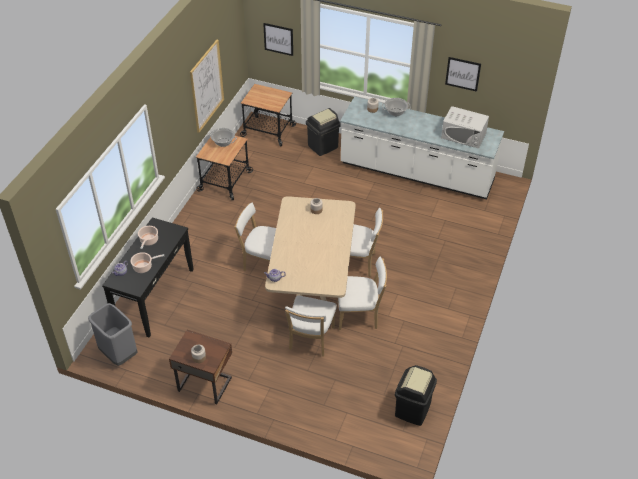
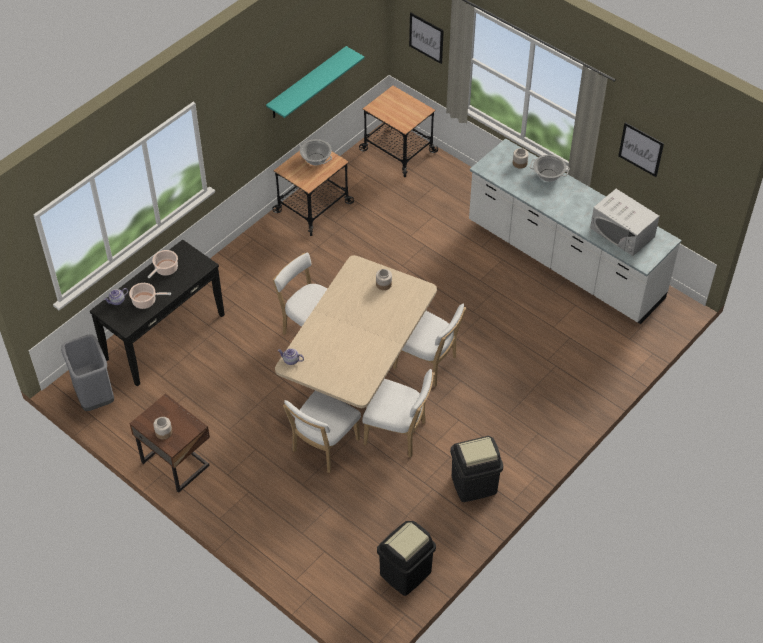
camera: 20 degrees right, 5 degrees up
(206, 86) = (307, 83): picture -> turquoise shelf
(323, 146) = (459, 191): black trash can -> black trash can (474, 485)

